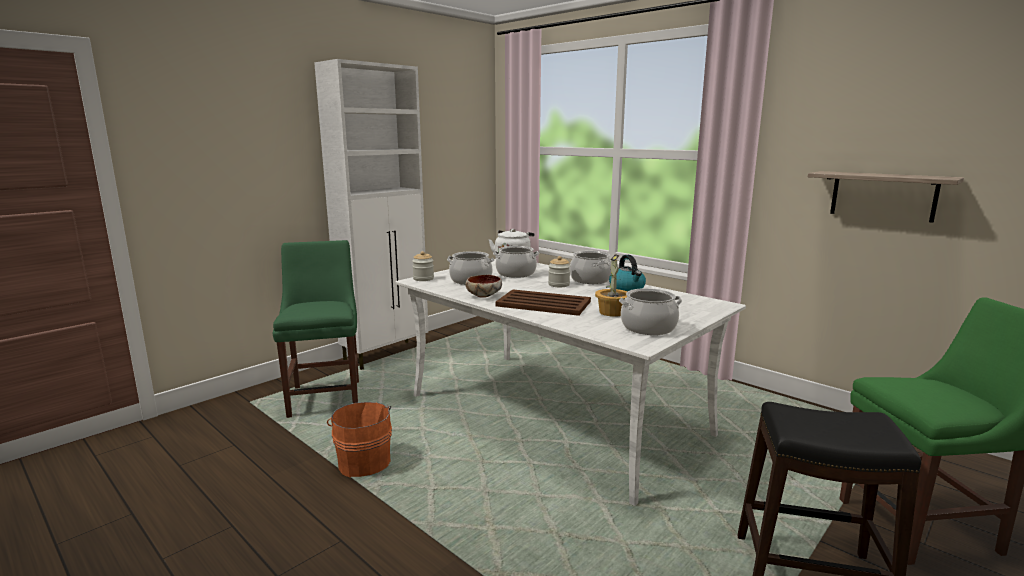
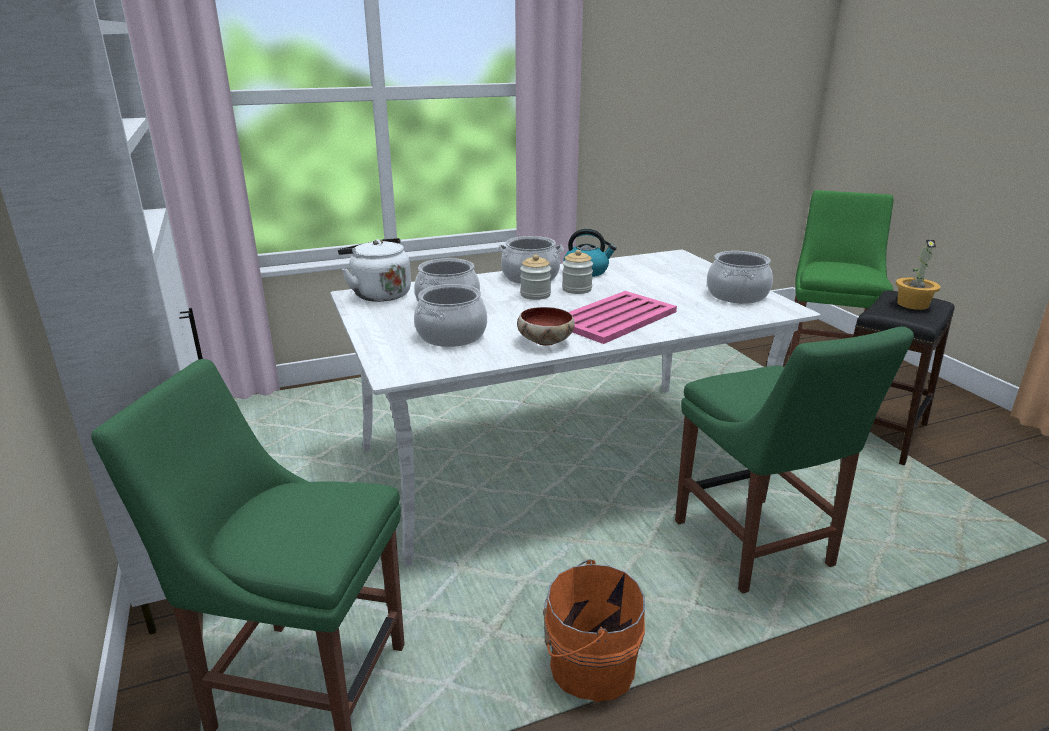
camera: 65 degrees left, 10 degrees up
(423, 279) = (395, 365): jar -> jar (577, 289)
(515, 509) = (756, 548): none -> green chair
(544, 304) = (616, 318): brown tray -> pink tray
(612, 312) = (674, 296): potted plant -> potted plant (912, 304)
(883, 196) = (677, 118): shelf -> none

